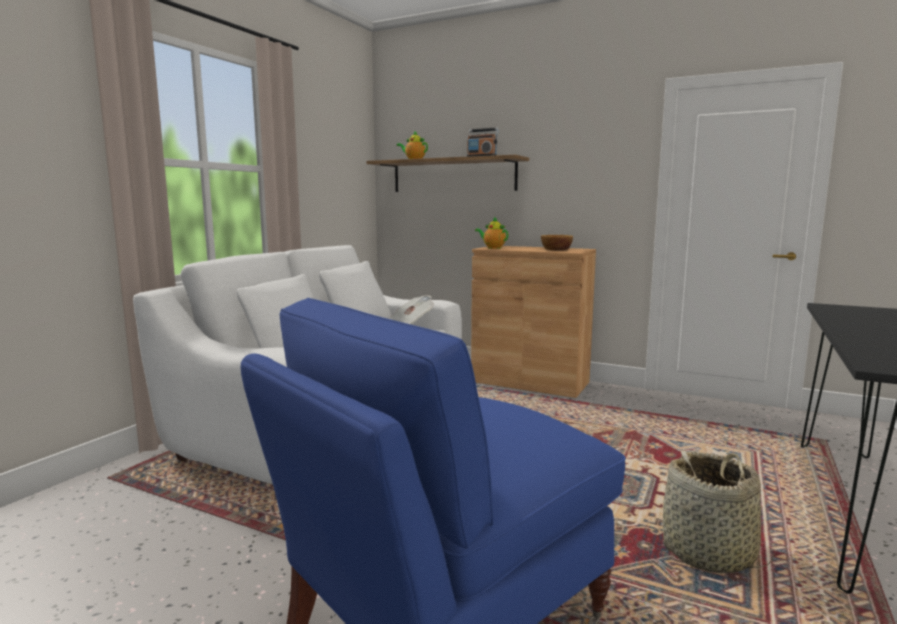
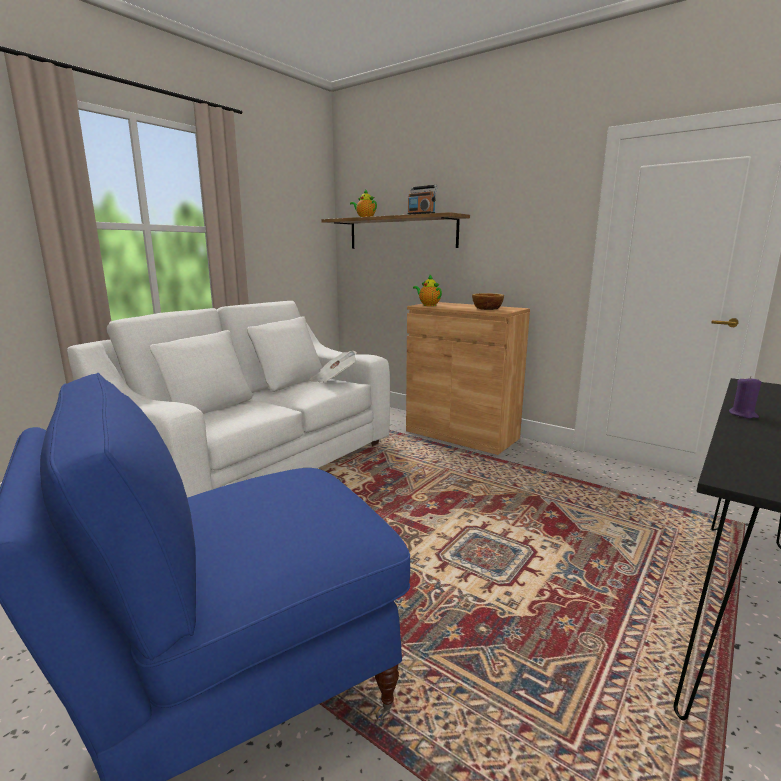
camera: 10 degrees right, 5 degrees up
(708, 552) = (547, 646): basket -> none
(844, 327) = (743, 414): none -> purple candle

